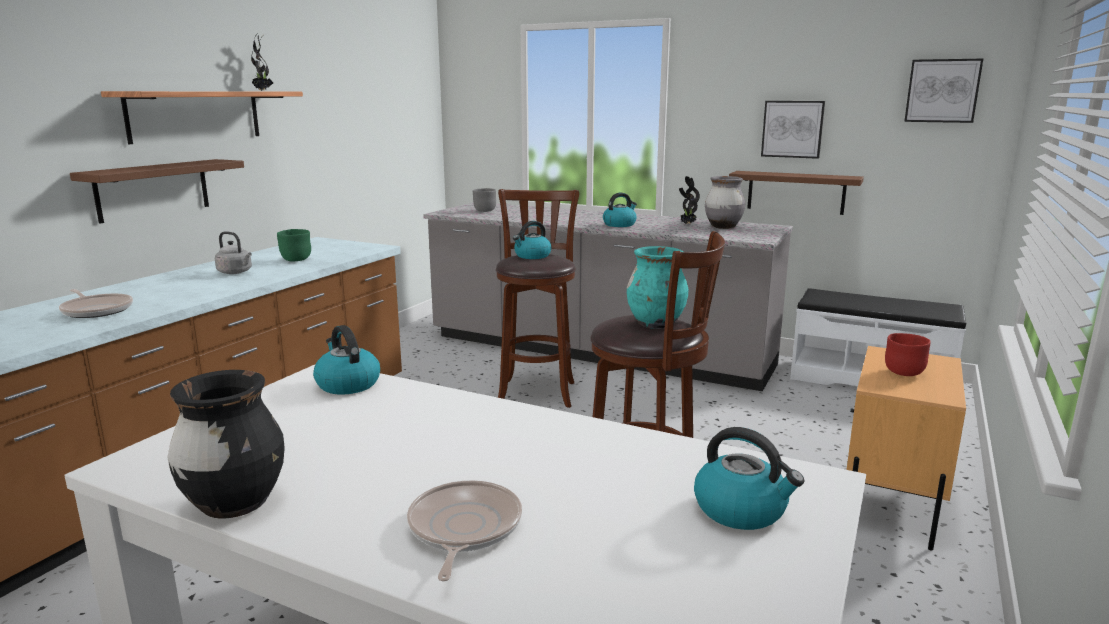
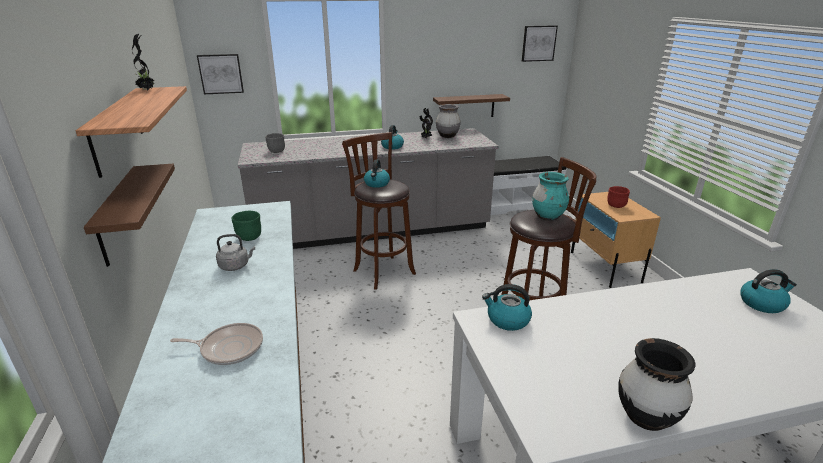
camera: 40 degrees left, 10 degrees up
(463, 529) = (731, 366): frying pan -> none
(792, 129) = (464, 69): picture -> picture (221, 74)

